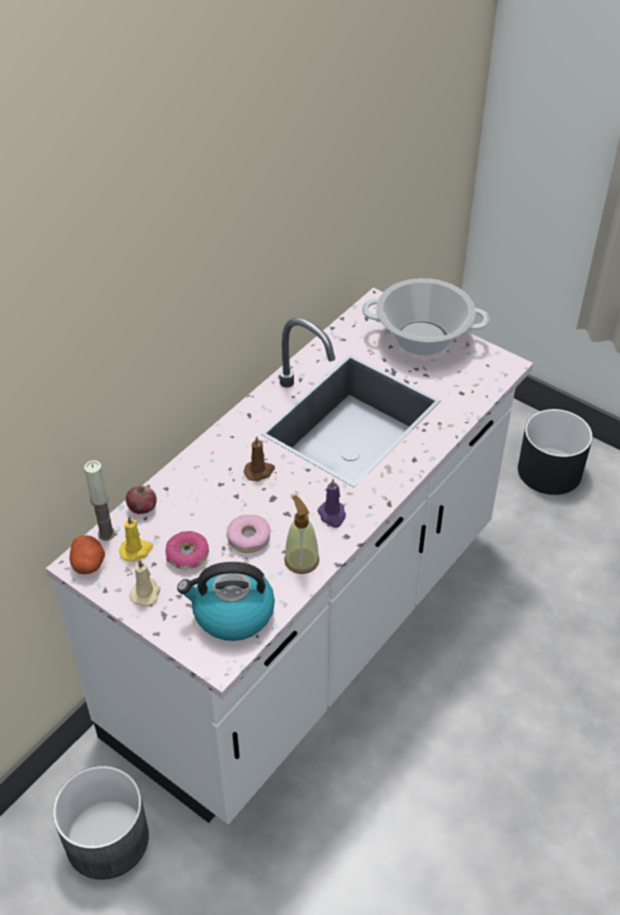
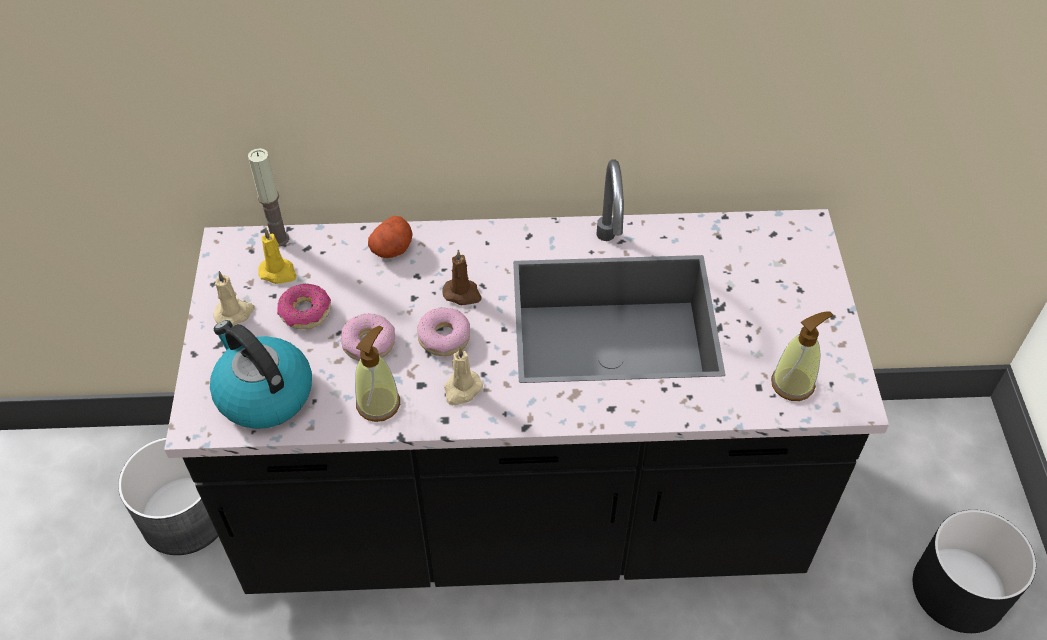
camera: 50 degrees right, 5 degrees up
(89, 564) = (233, 251): potato -> potato (392, 249)
(142, 508) = (332, 242): apple -> none
(284, 500) = (444, 337): none -> donut
(310, 633) = (523, 513): white counter -> black counter
(332, 515) = (462, 389): purple candle -> beige candle
(422, 338) = (802, 299): cooking pot -> none
(473, 379) = (793, 383): none -> soap dispenser

